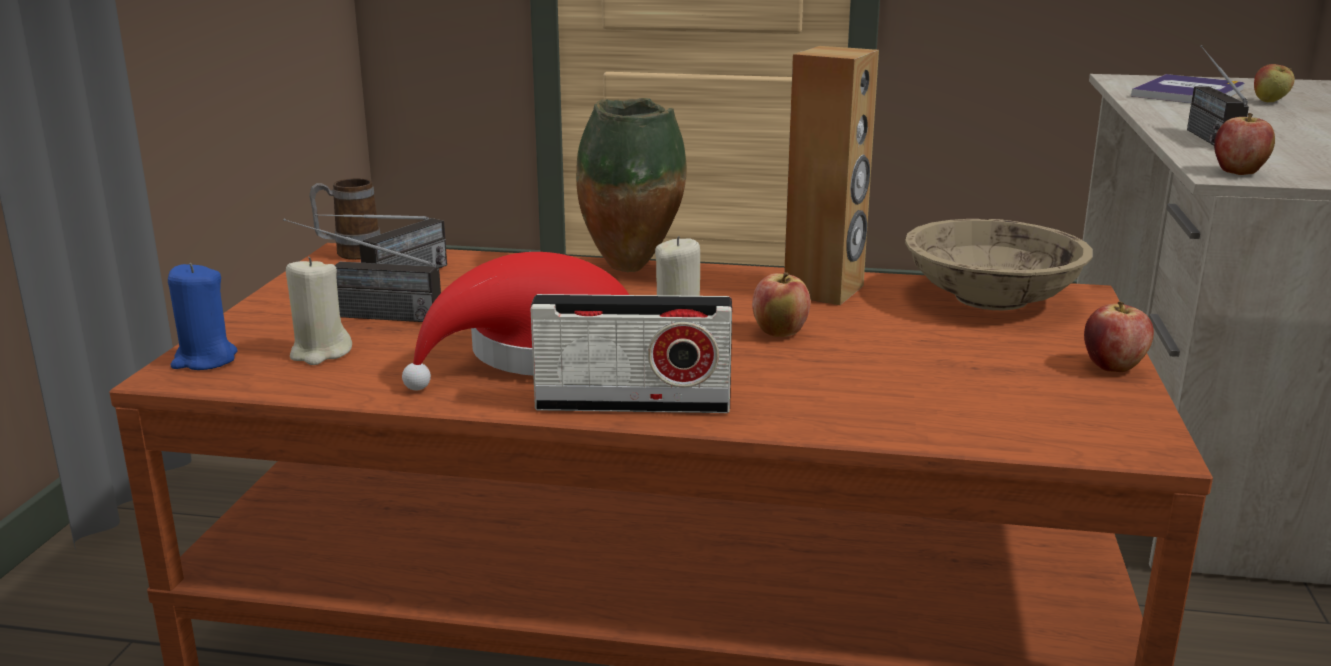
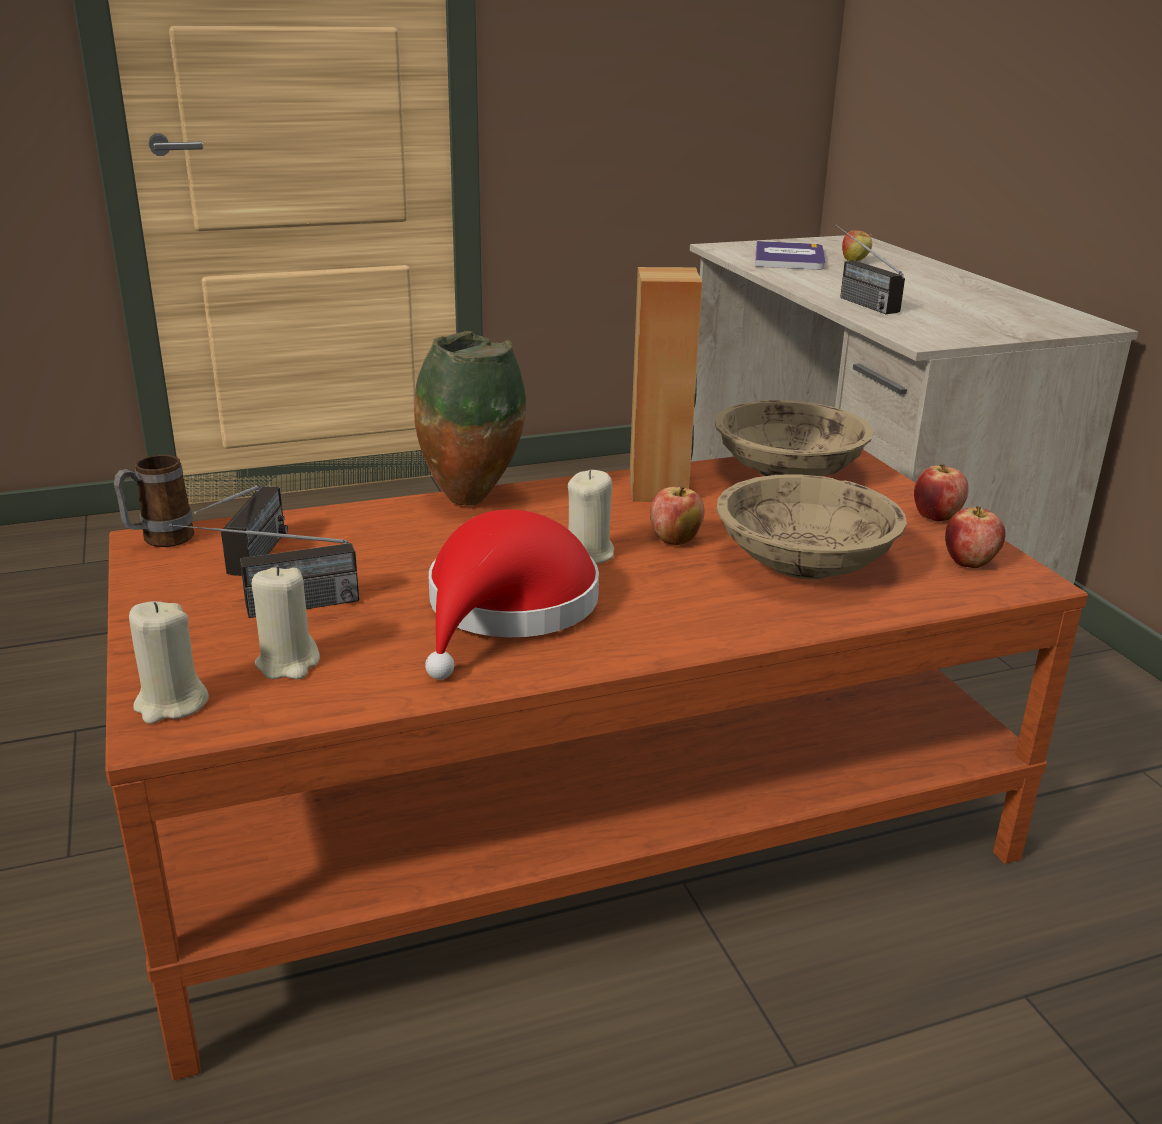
camera: 30 degrees left, 5 degrees up
(204, 360) = (171, 704): blue candle -> beige candle
(633, 404) = (647, 641): radio -> none
(890, 377) = (805, 563): none -> beige bowl
(1238, 172) = (930, 337): apple -> apple (969, 563)

